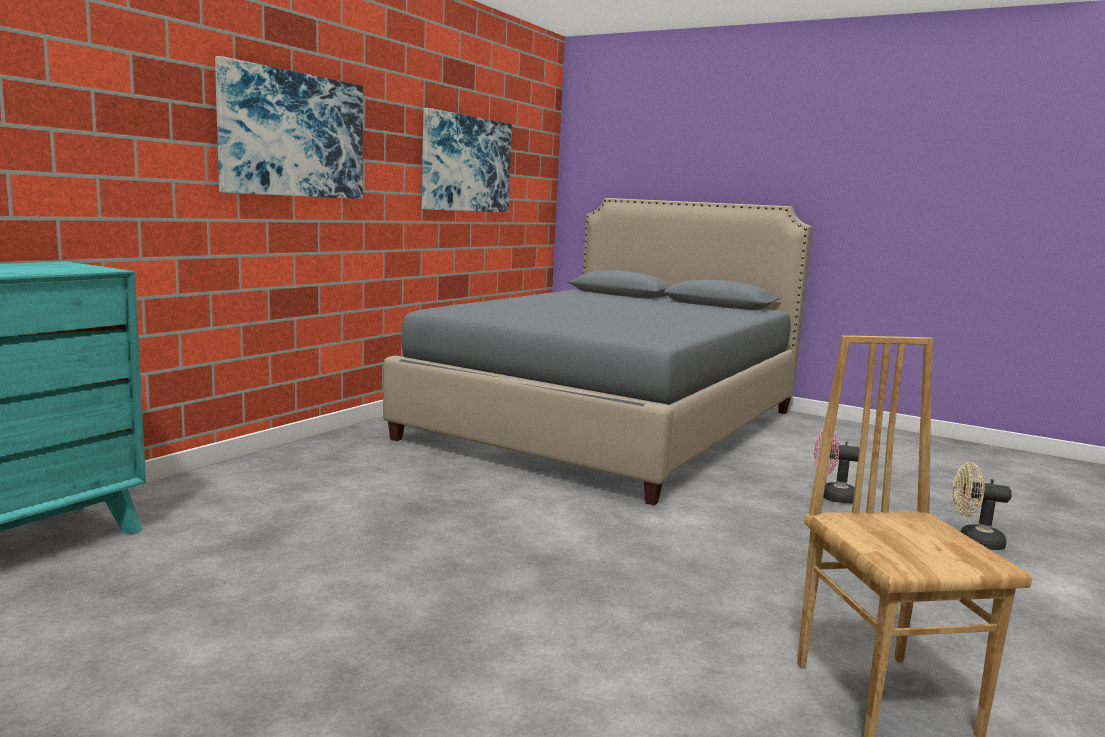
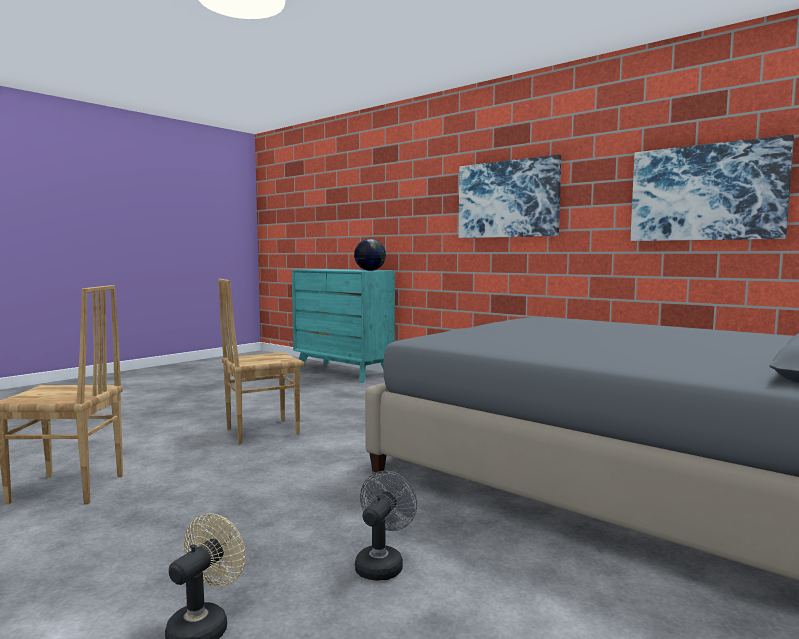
camera: 100 degrees right, 5 degrees down
(70, 266) = (370, 270): none -> globe
(524, 587) = (261, 431): none -> brown chair
(832, 497) = (382, 564): pink fan -> grey fan

